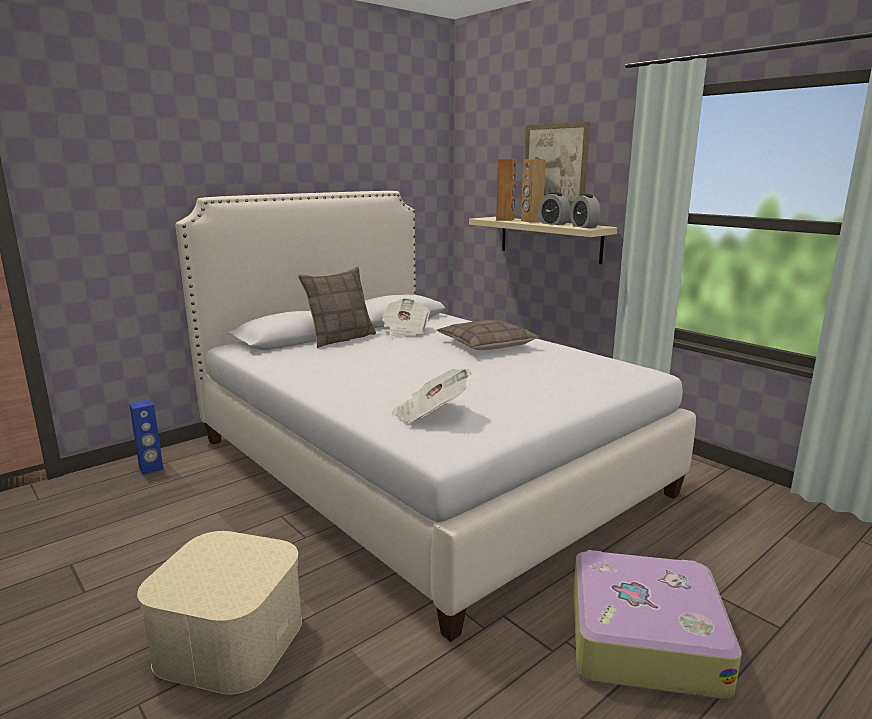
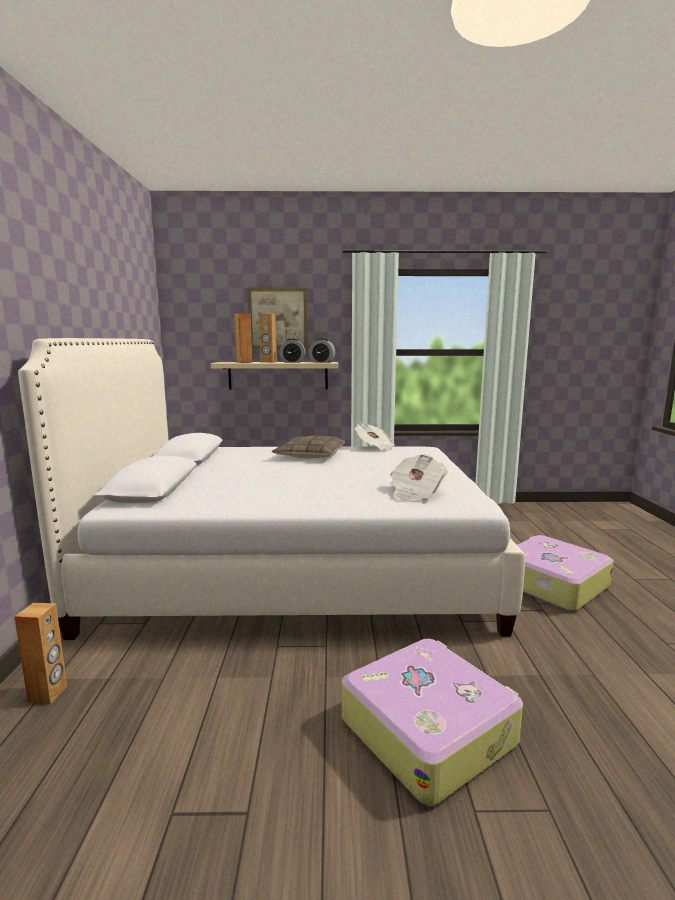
camera: 50 degrees left, 5 degrees down
(151, 468) = (48, 694): blue speaker -> brown speaker
(229, 639) = (428, 729): beige storage box -> suitcase
(340, 338) = (197, 477): pillow -> none
(405, 331) = (230, 461): newspaper -> newspaper (375, 447)

